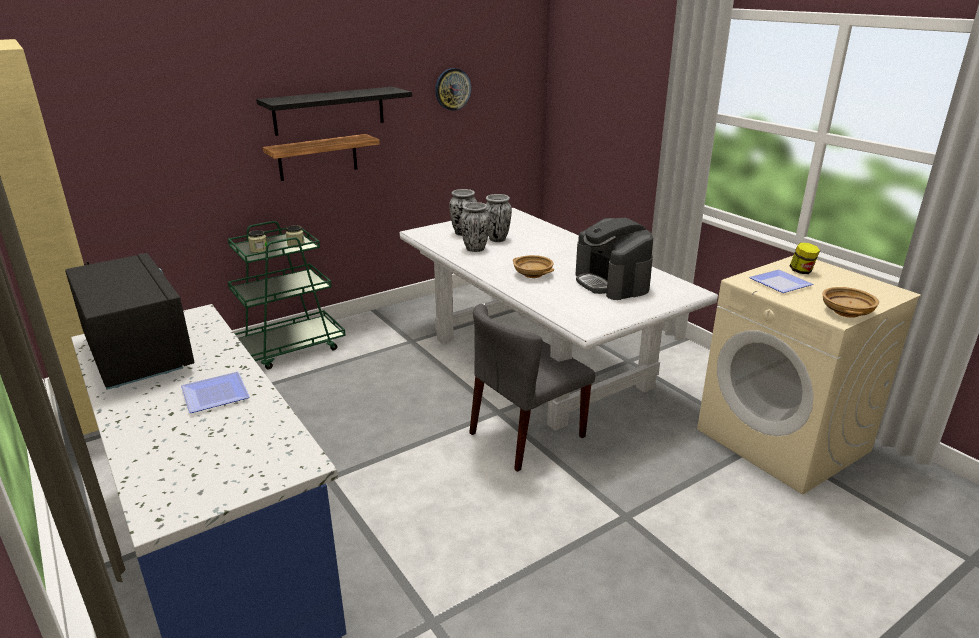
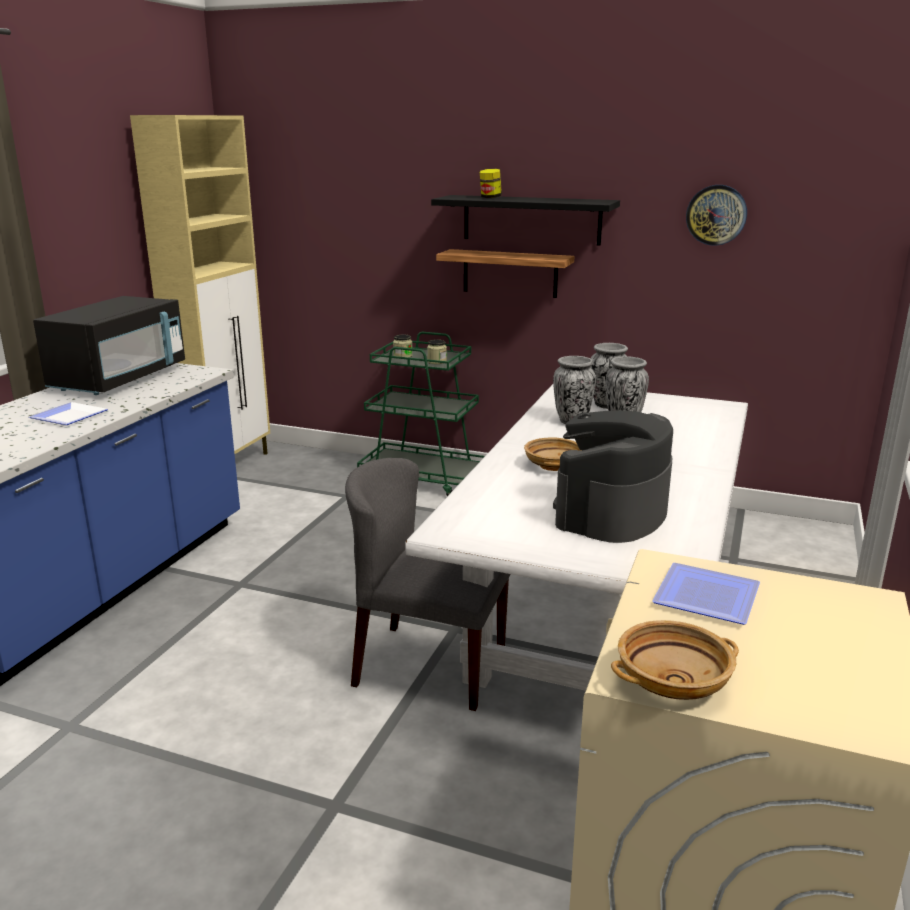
camera: 55 degrees right, 5 degrees down
(801, 271) = (808, 608): jar -> jar (490, 197)

